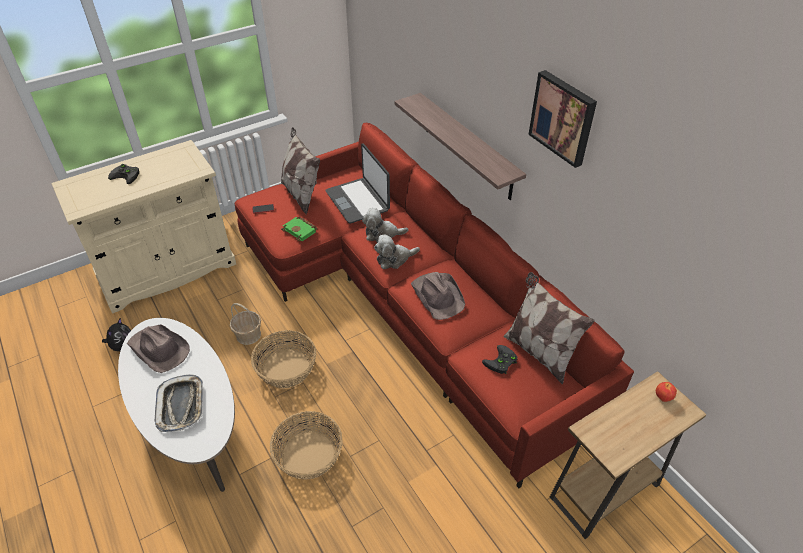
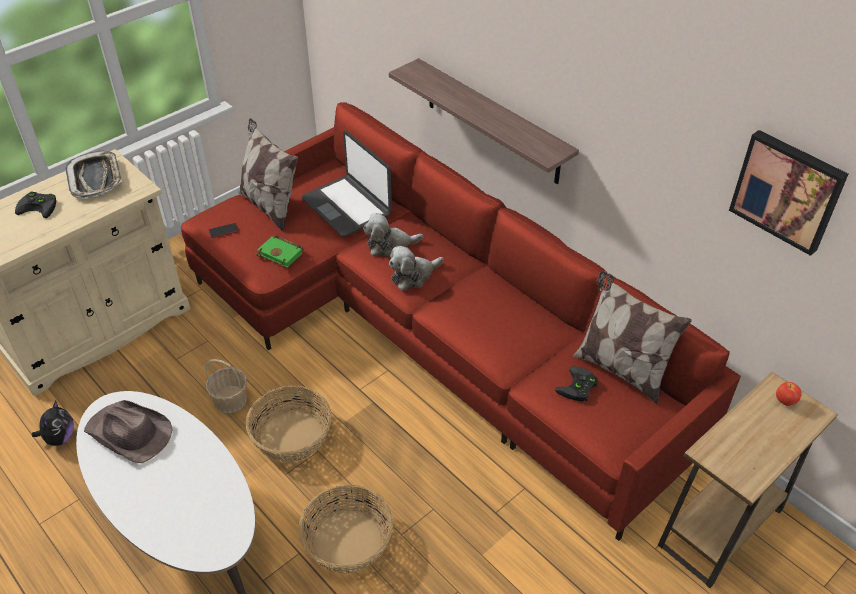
camera: 10 degrees left, 0 degrees up
(181, 405) = (180, 501): tray -> tray (96, 178)
(438, 296) = (481, 315): brown hat -> none
(563, 117) = (628, 76): picture -> picture (788, 190)

